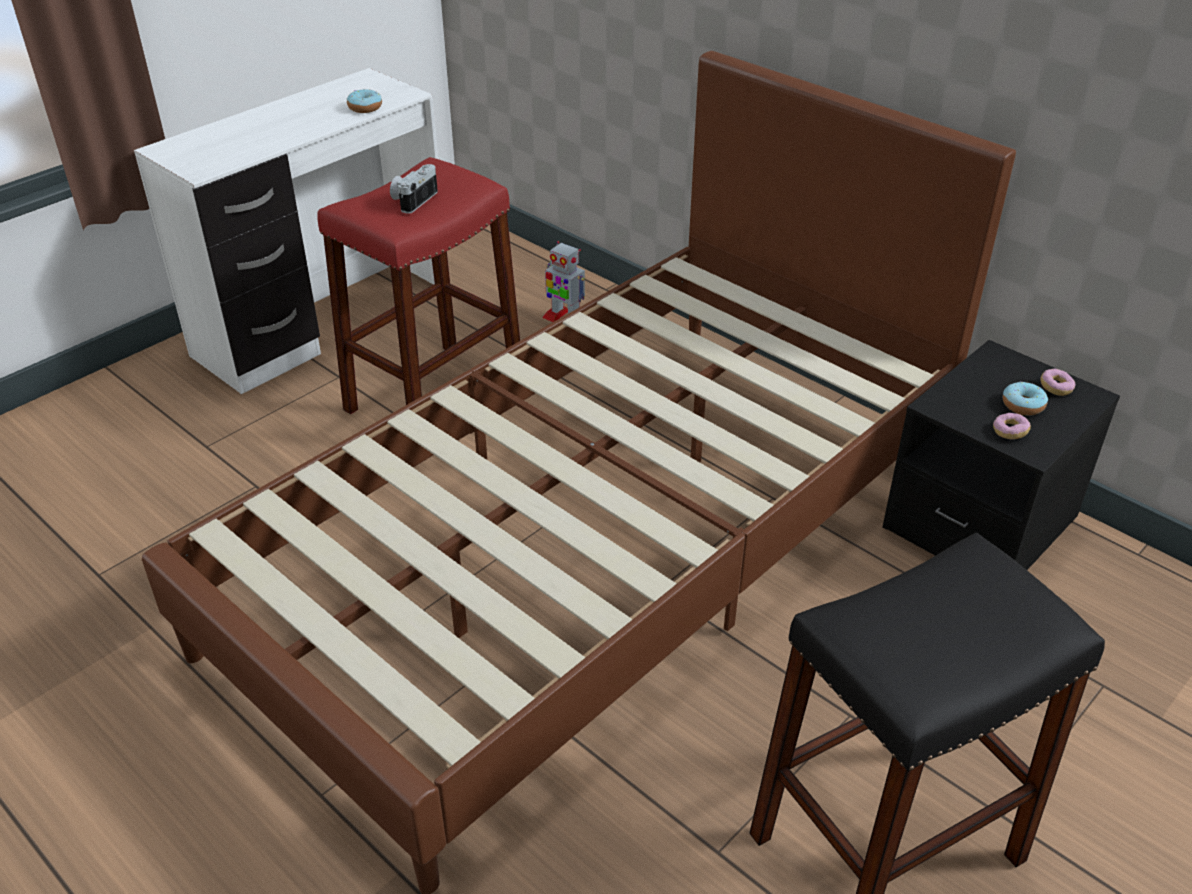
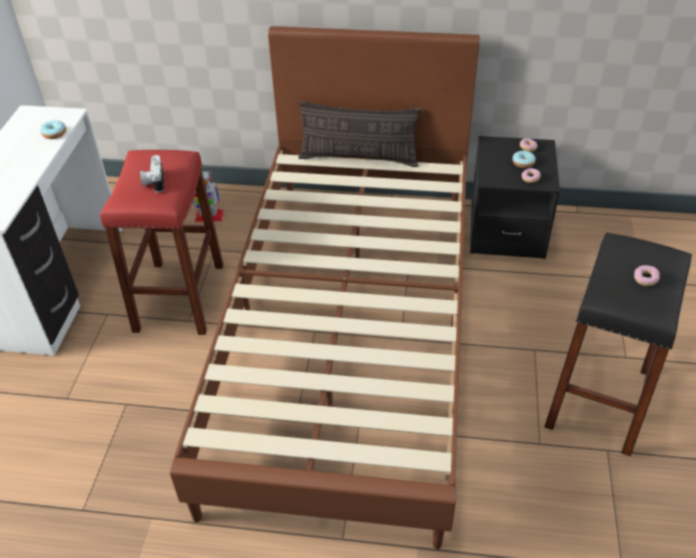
camera: 35 degrees left, 5 degrees up
(781, 304) = (359, 158): none -> pillow
(960, 632) = (645, 279): none -> donut

